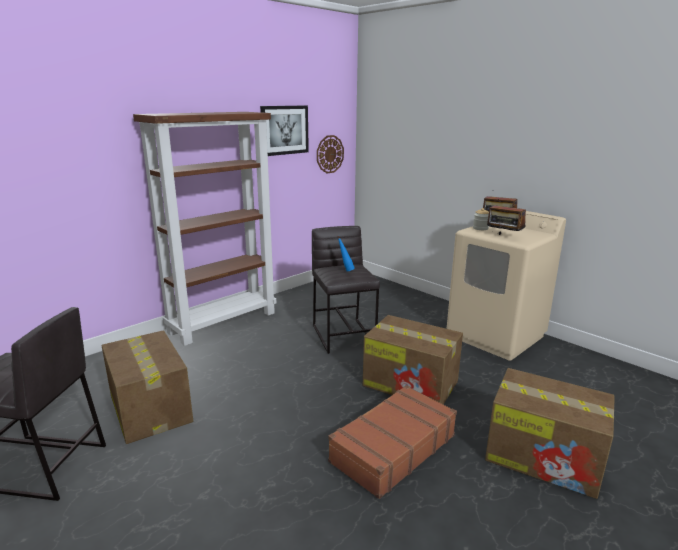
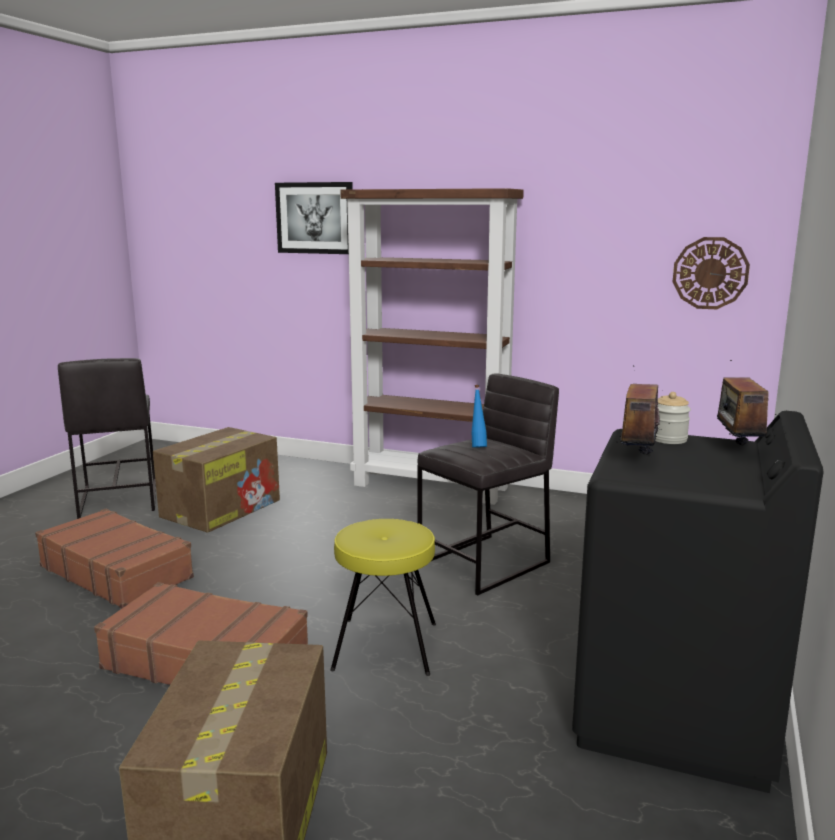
camera: 65 degrees right, 5 degrees down
(220, 480) = (116, 572): none -> brown suitcase
(284, 130) = (603, 221): picture -> picture (315, 218)
(411, 384) = (386, 646): cardboard box -> yellow stool
(496, 336) = (675, 715): beige washing machine -> black washing machine

